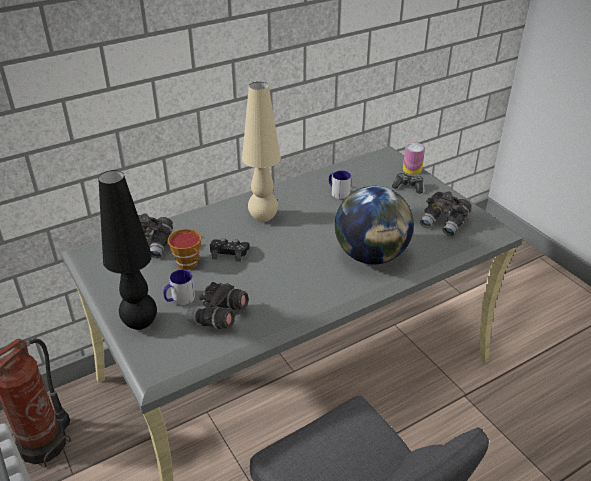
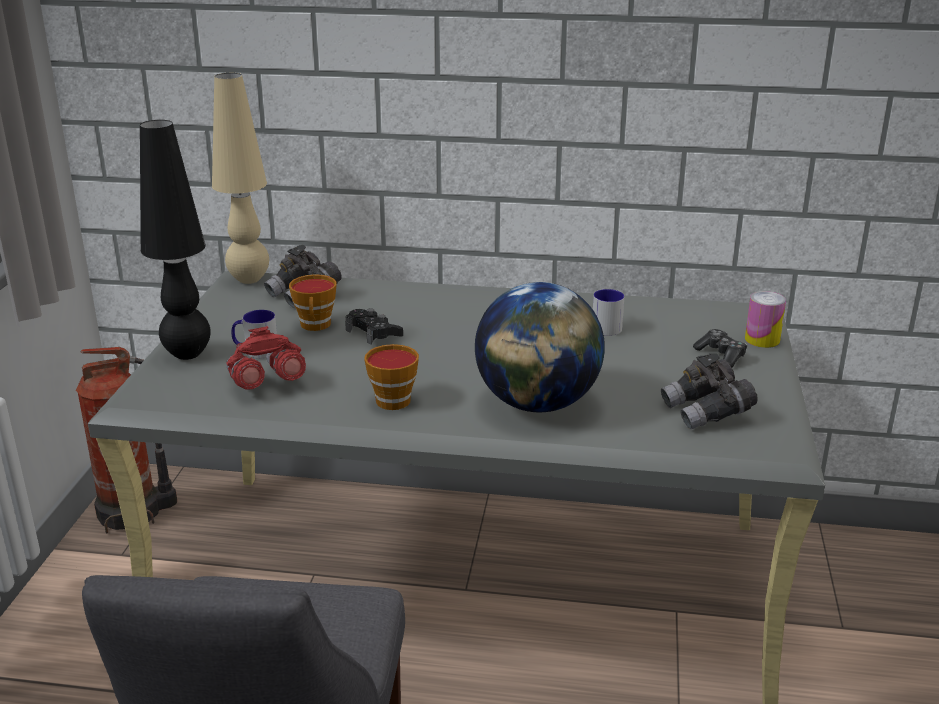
camera: 40 degrees right, 10 degrees down
(218, 318) = (265, 383): grey binoculars -> red binoculars
(263, 218) = (466, 316): beige table lamp -> beige table lamp (248, 280)
(302, 289) = (394, 399): none -> cup

